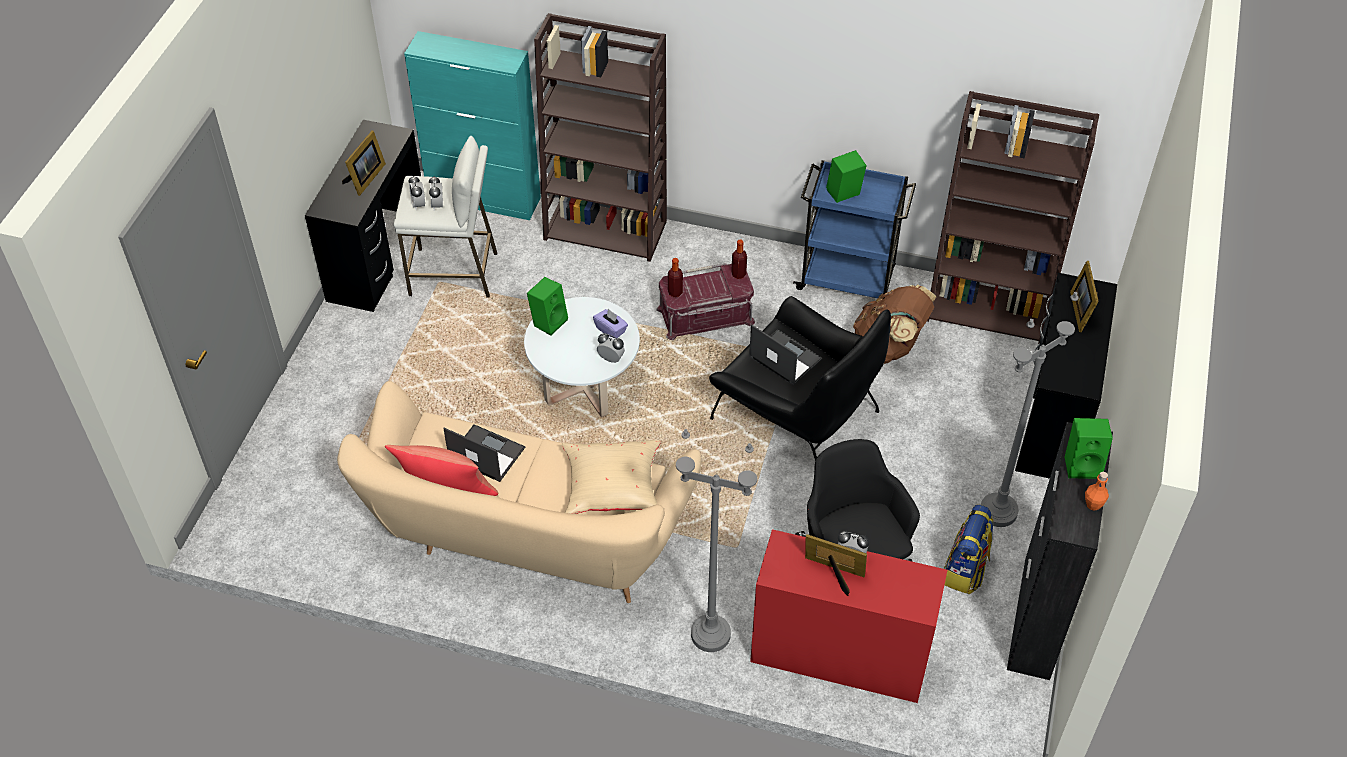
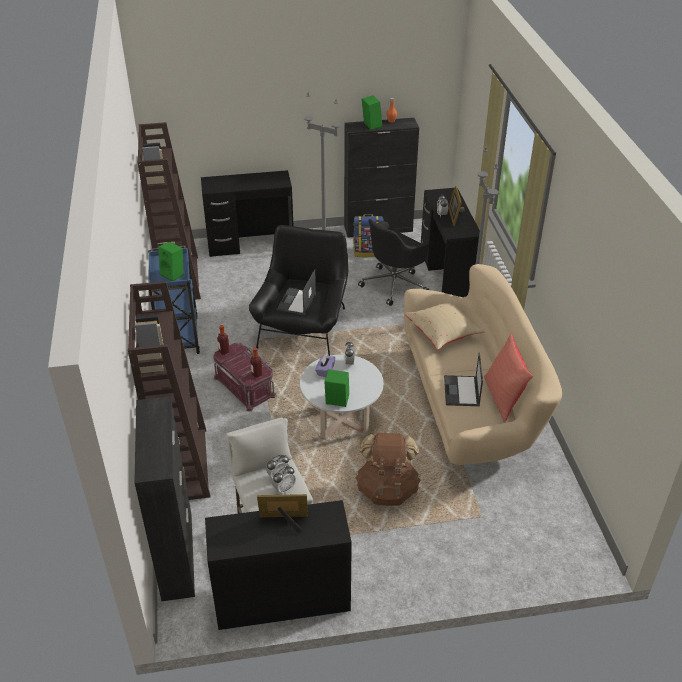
camera: 115 degrees left, 10 degrees down
(484, 199) = (177, 555): turquoise cabinet -> black cabinet
(839, 655) = (446, 276): red desk -> black desk
(889, 347) = (229, 306): brown backpack -> brown backpack (387, 489)
(1082, 310) = (227, 183): picture frame -> none

